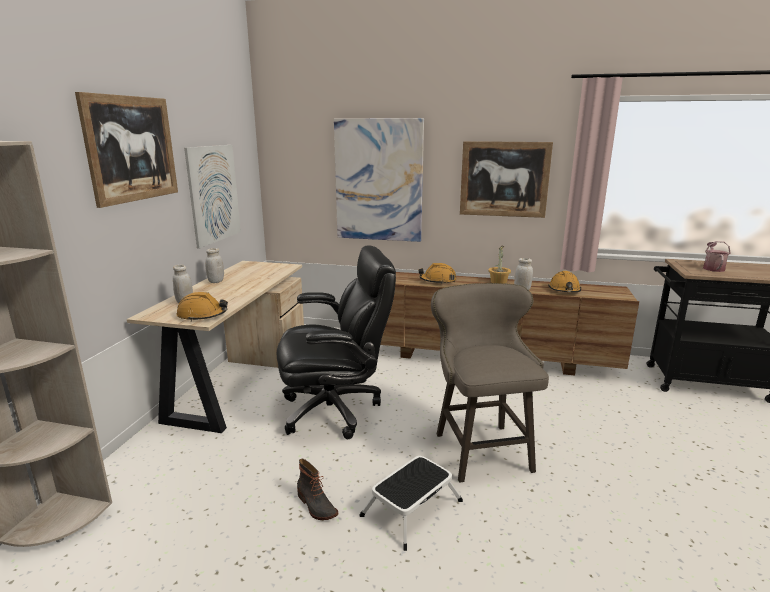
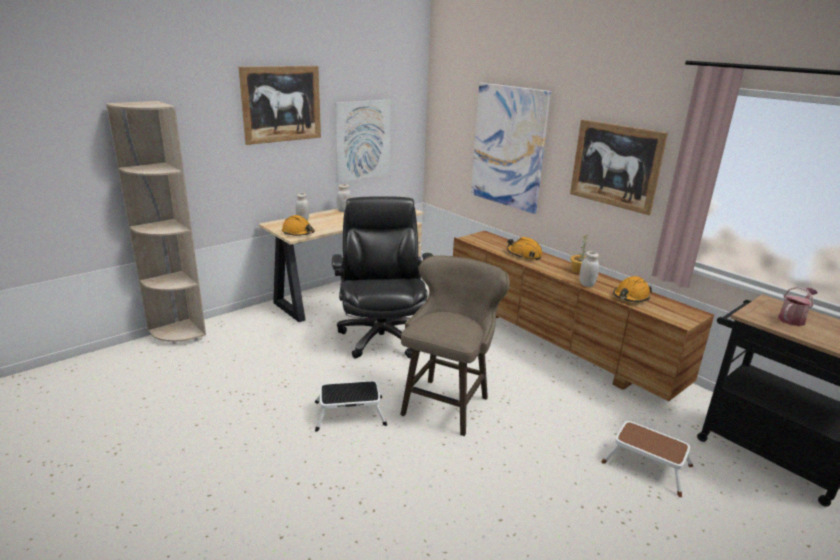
camera: 35 degrees right, 5 degrees up
(316, 506) = (299, 385): boot -> none
(336, 411) = (382, 337): black office chair -> black office chair turned 120 degrees counterclockwise
(667, 425) = (647, 464): none -> brown step ladder

